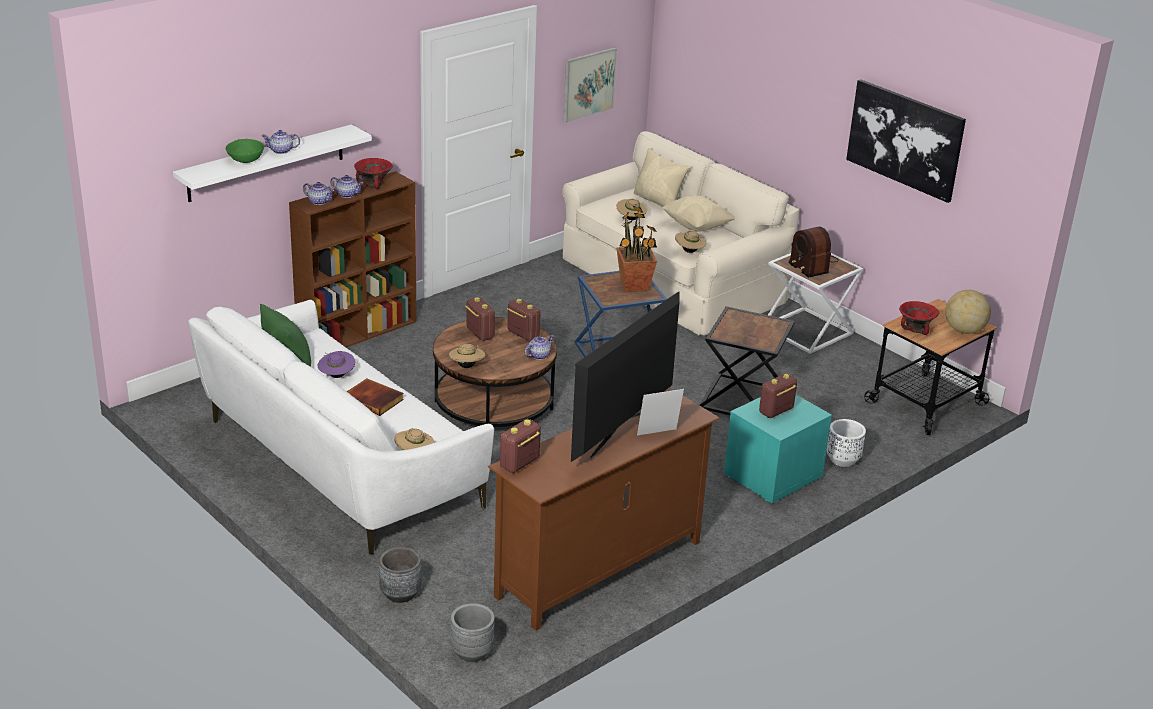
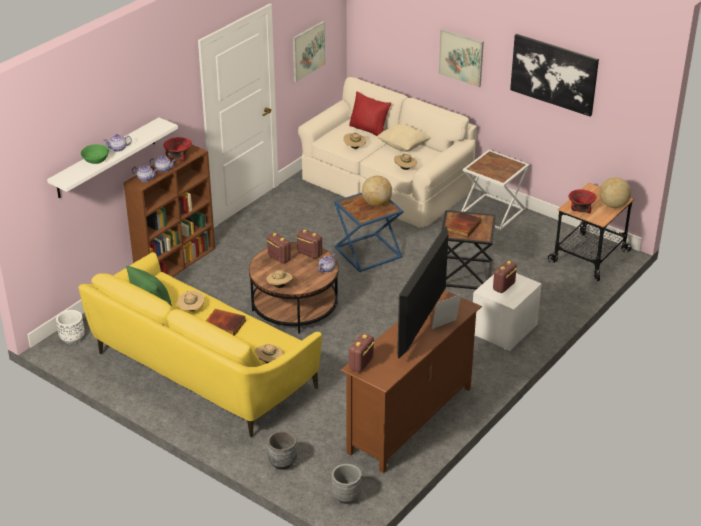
camera: 10 degrees left, 5 degrees up
(336, 376) = (191, 309): purple hat -> beige hat
(337, 464) = (201, 371): white sofa -> yellow sofa
(634, 286) = (376, 203): potted plant -> globe
(658, 202) = (369, 130): beige pillow -> red pillow
(742, 328) = (462, 226): none -> book
(773, 476) = (504, 330): turquoise nightstand -> white nightstand
(788, 111) = (461, 57): none -> picture
(811, 264) = (493, 166): radio -> none
(842, 459) = (546, 309): white planter -> white planter (72, 338)

